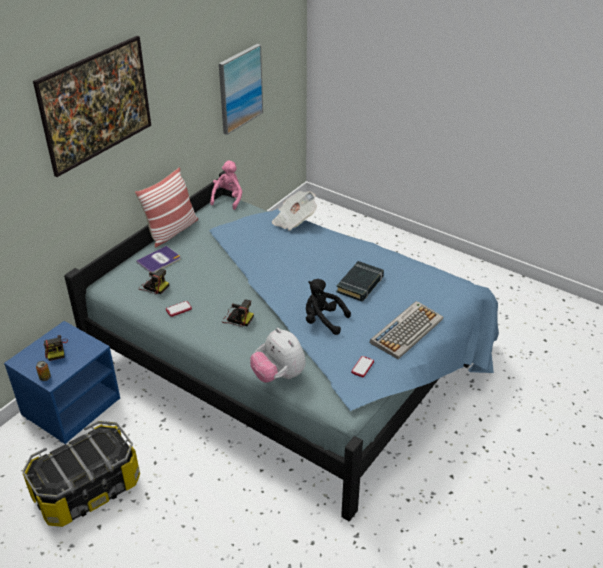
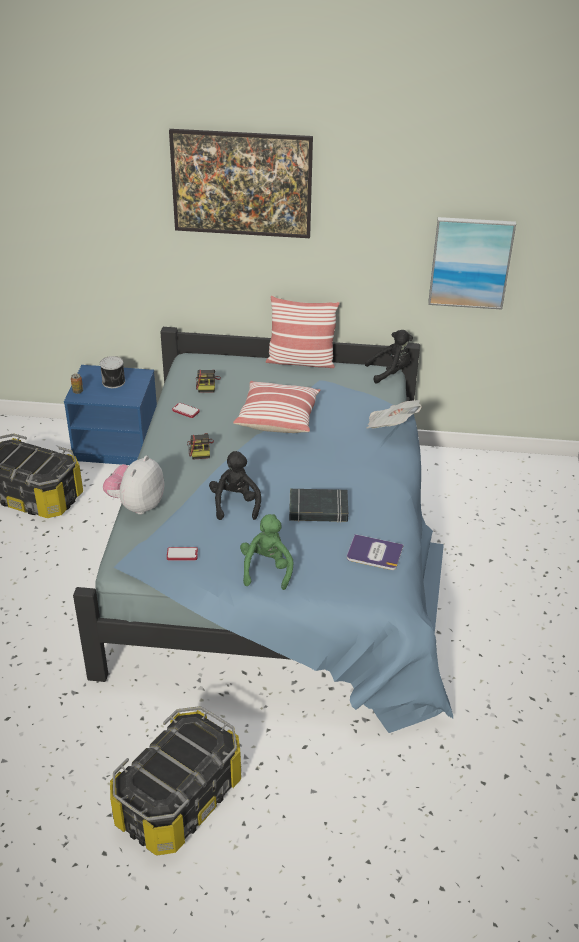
camera: 60 degrees right, 0 degrees up
(56, 350) = (114, 381): camera -> can
(159, 260) = (247, 372): book -> book (374, 553)
(228, 198) = (390, 372): pink plush toy -> black plush toy
(234, 266) = (277, 417): none -> pillow
(406, 330) = (267, 569): keyboard -> green plush toy
(495, 504) = (179, 800): none -> storage box

